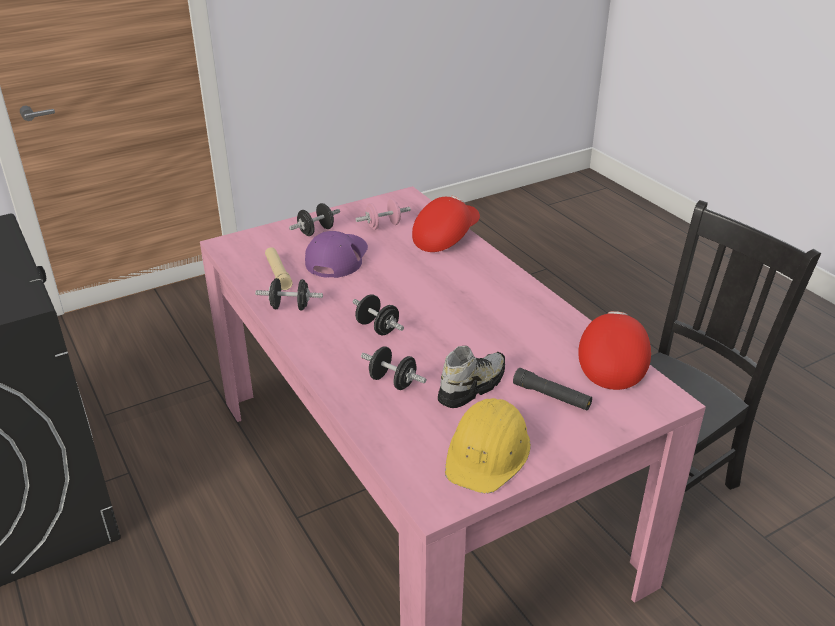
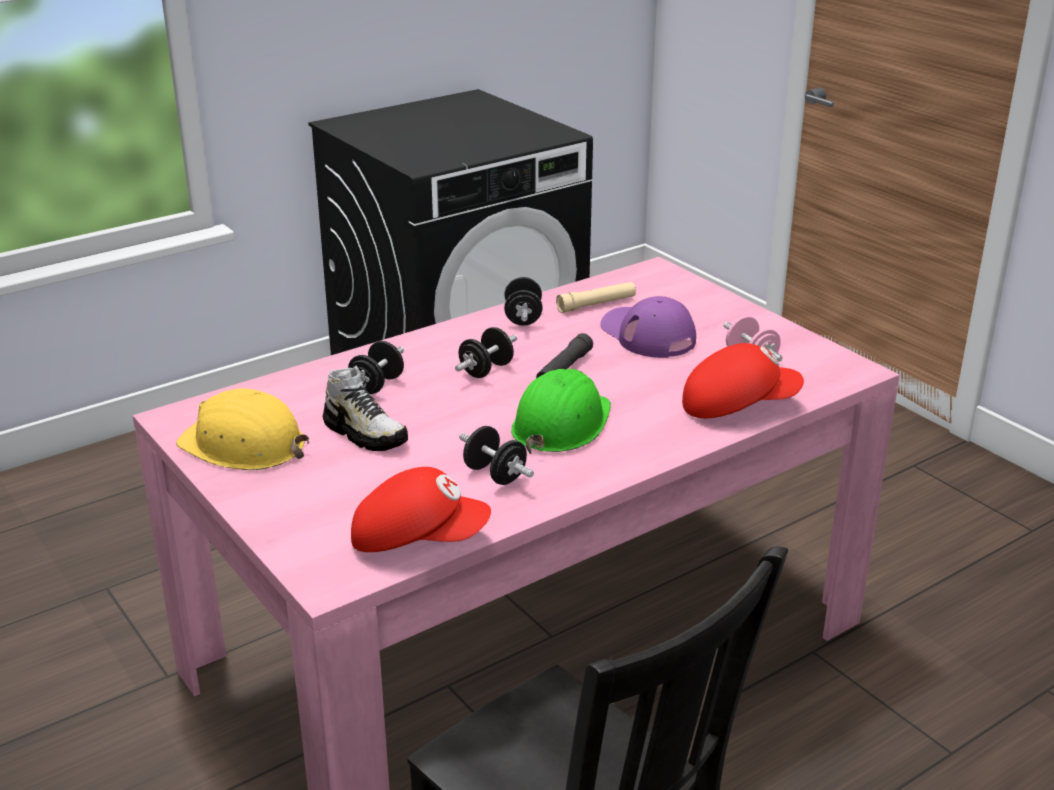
camera: 85 degrees right, 5 degrees down
(316, 231) = (713, 316): black dumbbell -> black dumbbell (495, 475)
(337, 257) = (647, 335): purple cap -> purple cap turned 135 degrees counterclockwise
(445, 237) = (737, 405): red cap -> red cap turned 45 degrees counterclockwise
(463, 300) = (560, 424): none -> green hard hat
(551, 396) = (343, 488): black flashlight -> black flashlight (564, 369)

